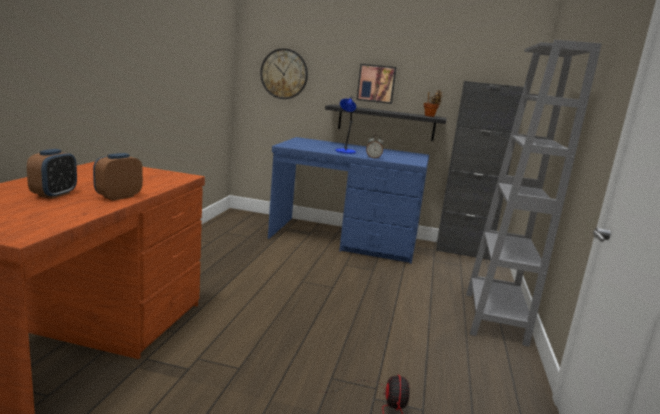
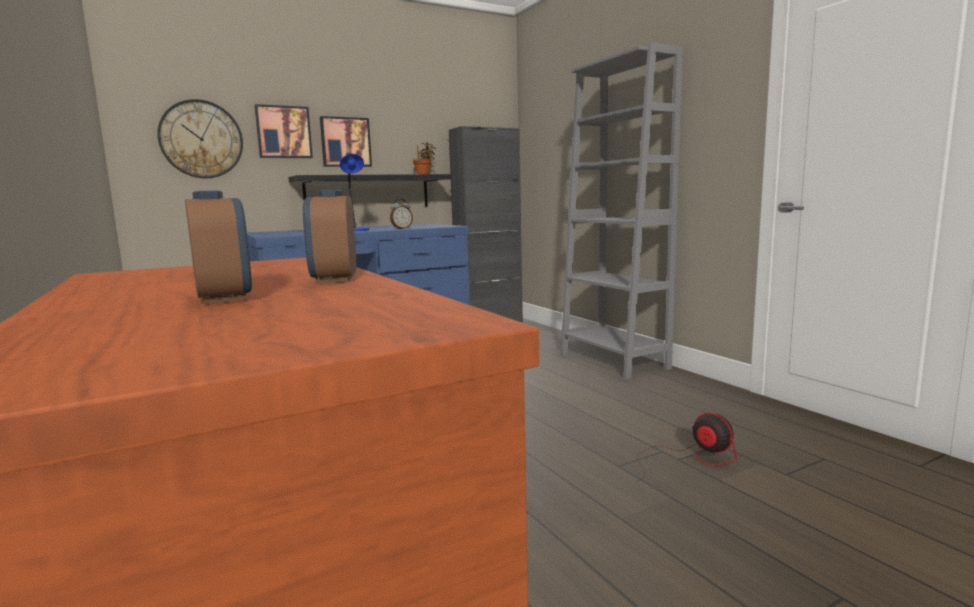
camera: 40 degrees left, 5 degrees down
(334, 73) = (283, 132): none -> picture

